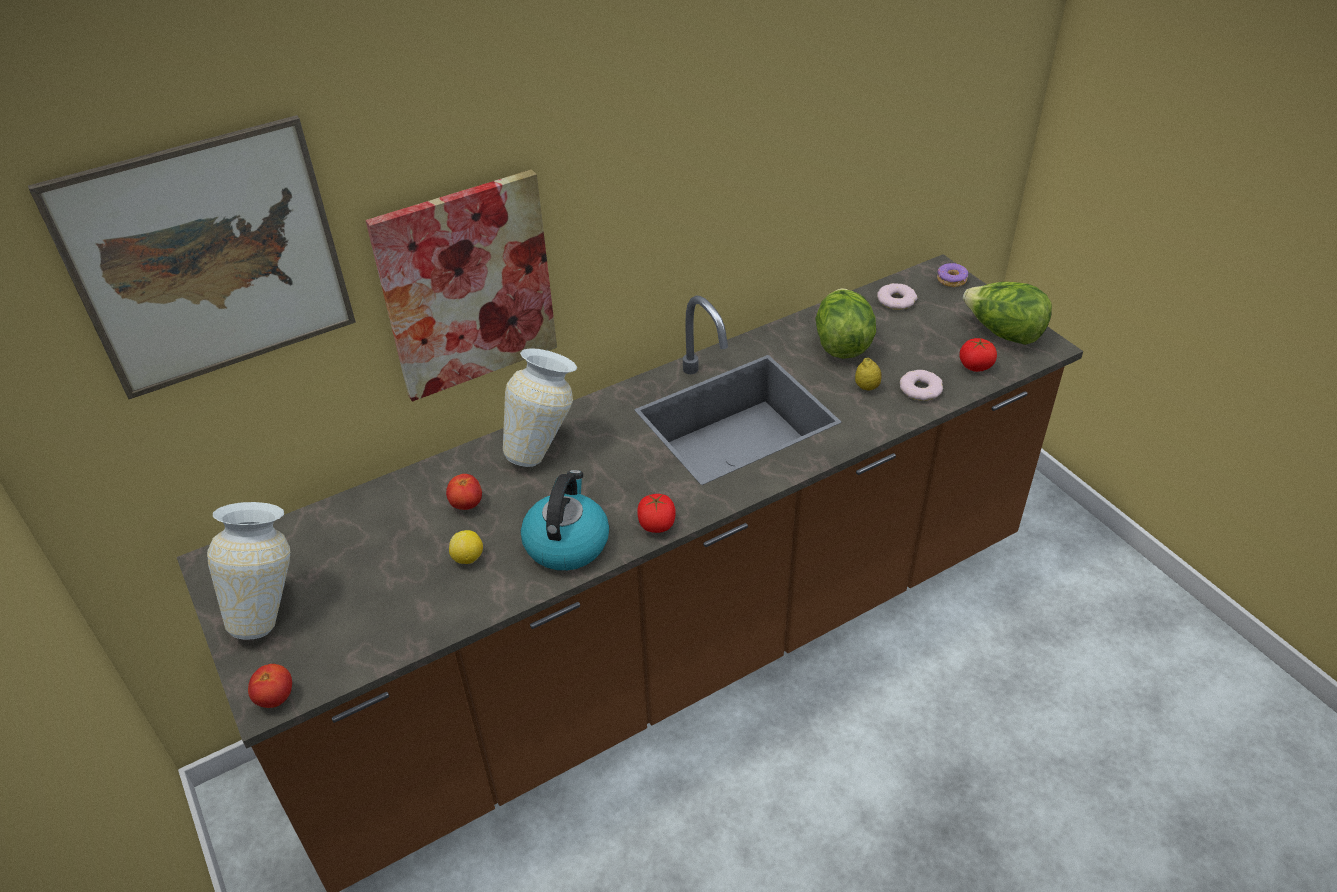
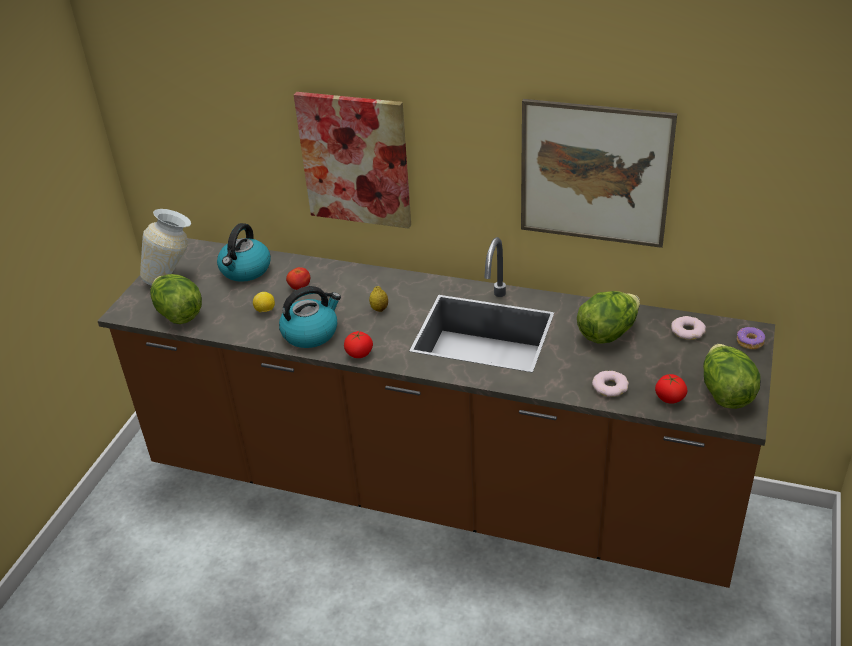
camera: 50 degrees right, 5 degrees down
(209, 260) = (213, 79): picture -> picture (594, 173)
(275, 697) = (127, 313): tomato -> none
(356, 644) = (178, 314): none -> lettuce
(359, 531) = (245, 270): none -> kettle
(546, 448) = (369, 286): vase -> none
(866, 387) = (579, 364): lemon -> lemon (379, 309)

